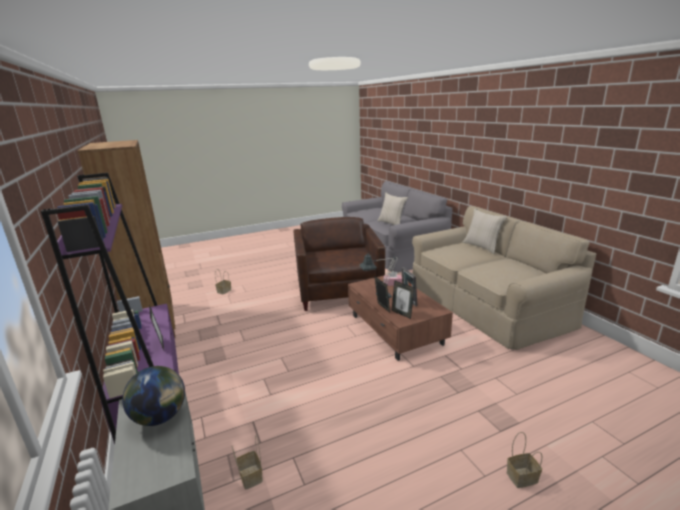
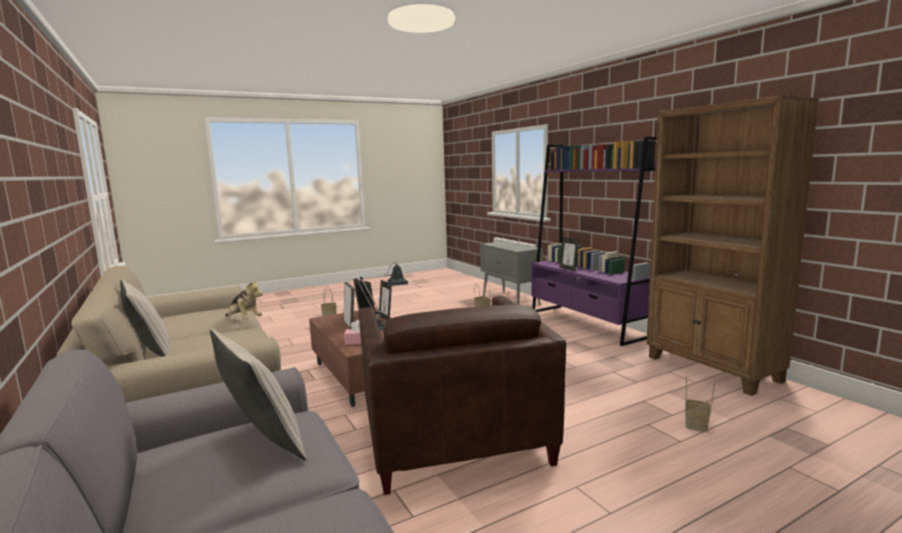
camera: 175 degrees right, 10 degrees down
(160, 417) = (512, 247): globe -> none
(468, 267) = (244, 320): none -> plush toy

